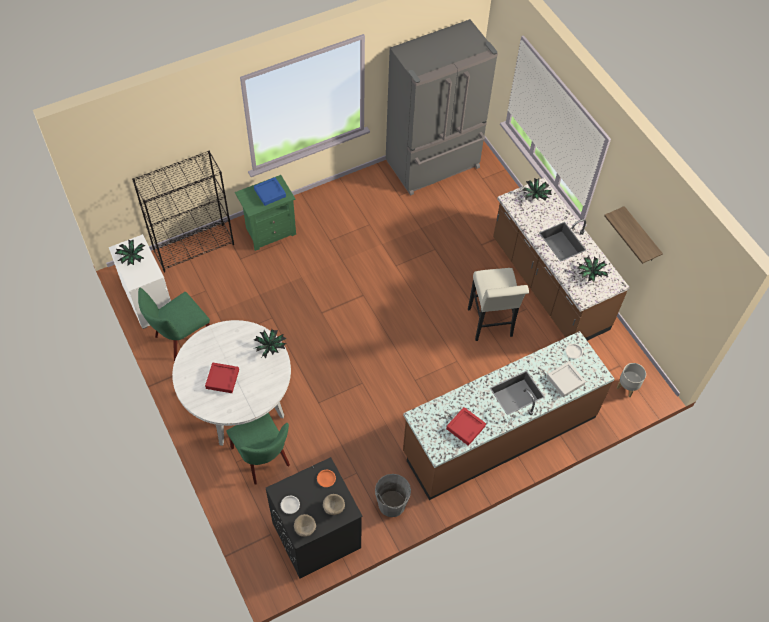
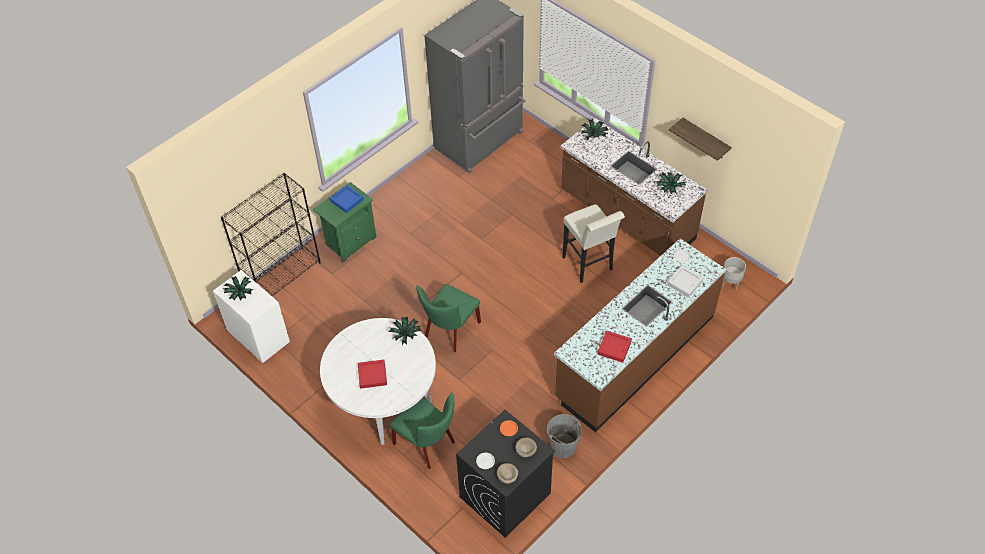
camera: 15 degrees left, 5 degrees down
(180, 339) = (304, 361): green chair -> green chair (450, 331)

